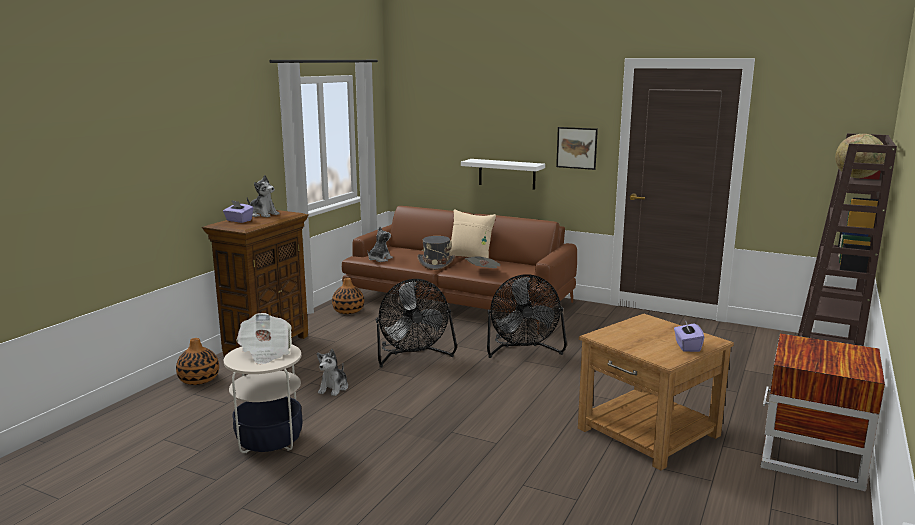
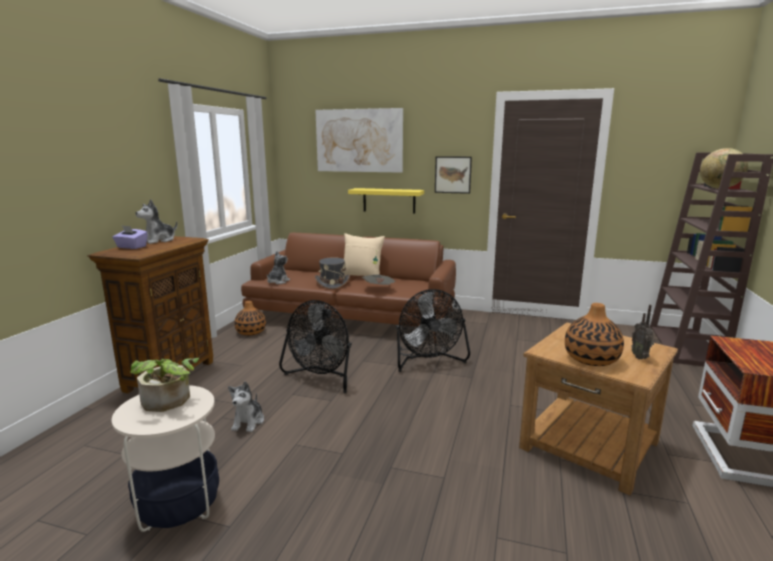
camera: 10 degrees left, 0 degrees up
(199, 380) = (92, 425): vase -> vase (591, 359)
(263, 214) = (159, 240): plush toy -> plush toy turned 105 degrees clockwise
(266, 352) = (169, 402): newspaper -> potted plant
(410, 356) = (321, 376): black fan -> black fan turned 60 degrees clockwise
(476, 107) = (359, 140): none -> picture
(507, 174) = (389, 200): white shelf -> yellow shelf
(687, 346) = (640, 357): purple tissue box -> radio

